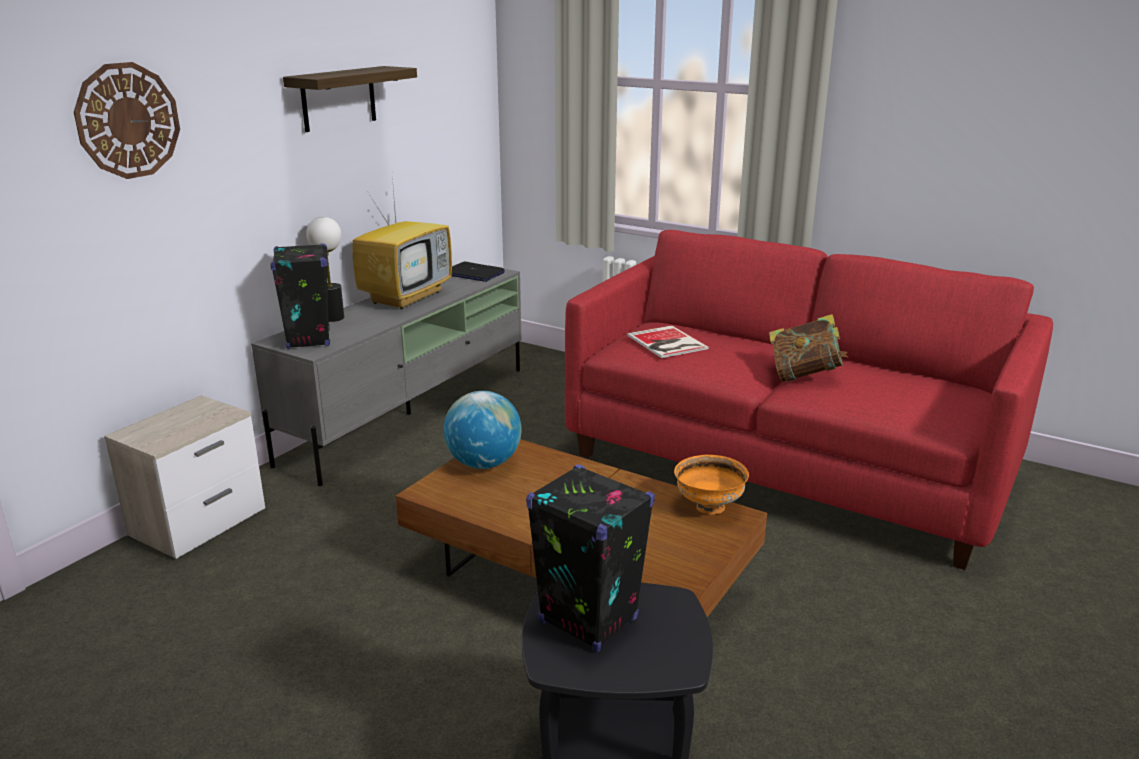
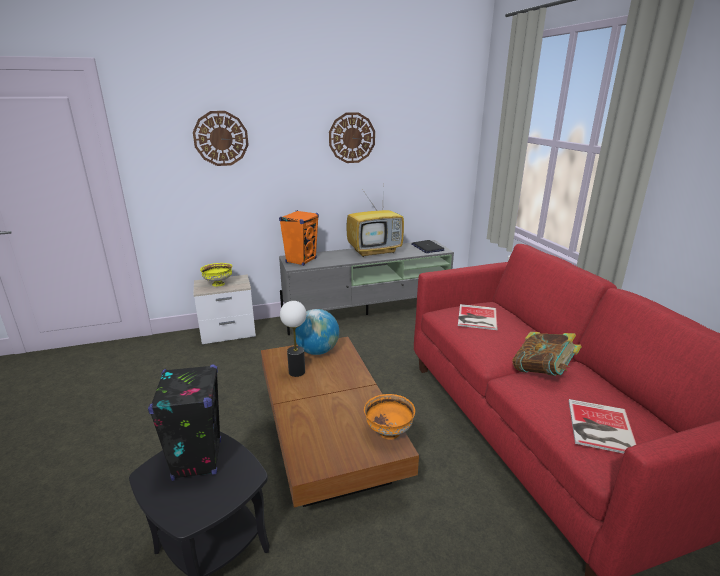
camera: 40 degrees right, 0 degrees up
(173, 426) = (218, 284): none -> yellow bowl
(308, 339) = (301, 260): black speaker -> orange speaker
(333, 318) = (327, 253): table lamp -> table lamp (297, 372)
(338, 98) = (352, 138): shelf -> wall clock
(913, 401) = (599, 427): none -> book

